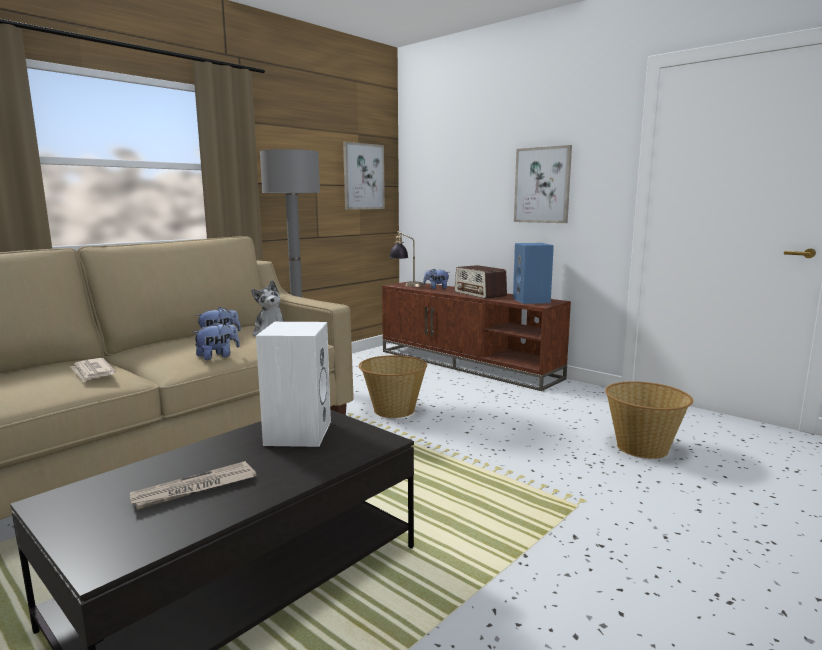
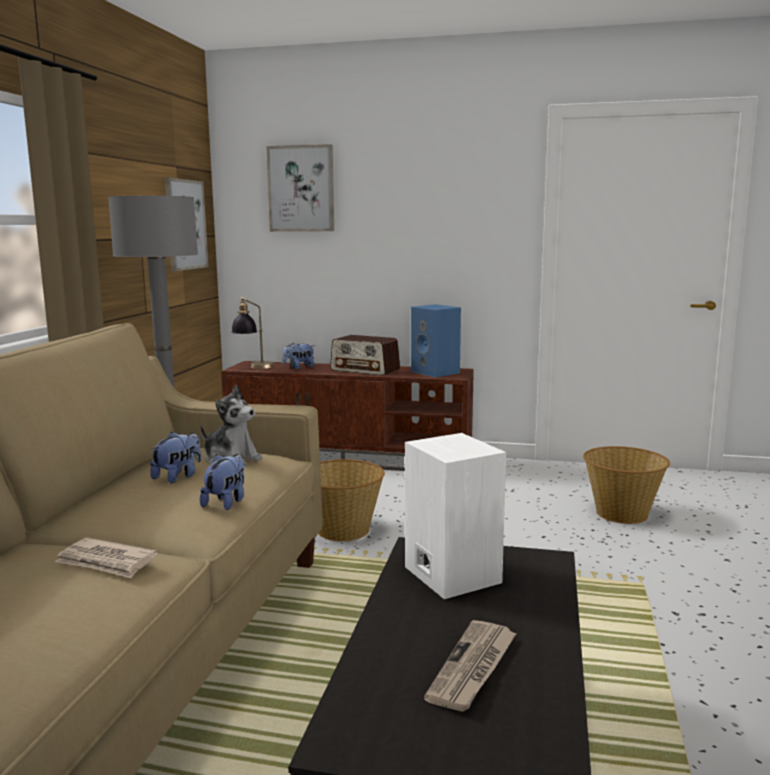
camera: 30 degrees left, 0 degrees up
(542, 185) = (431, 238): picture -> picture (301, 189)

